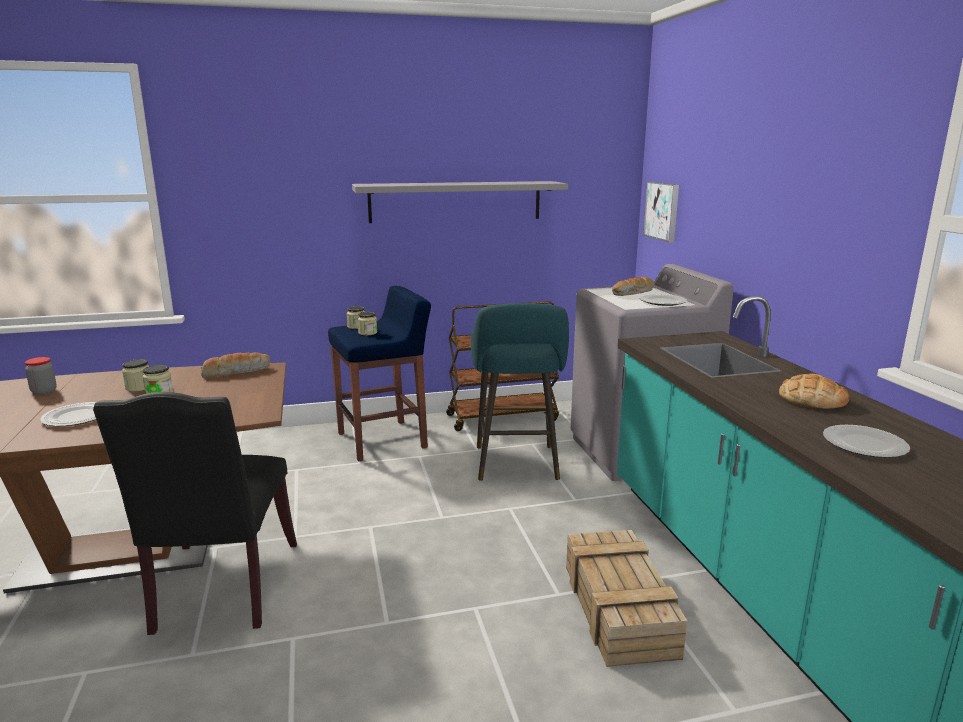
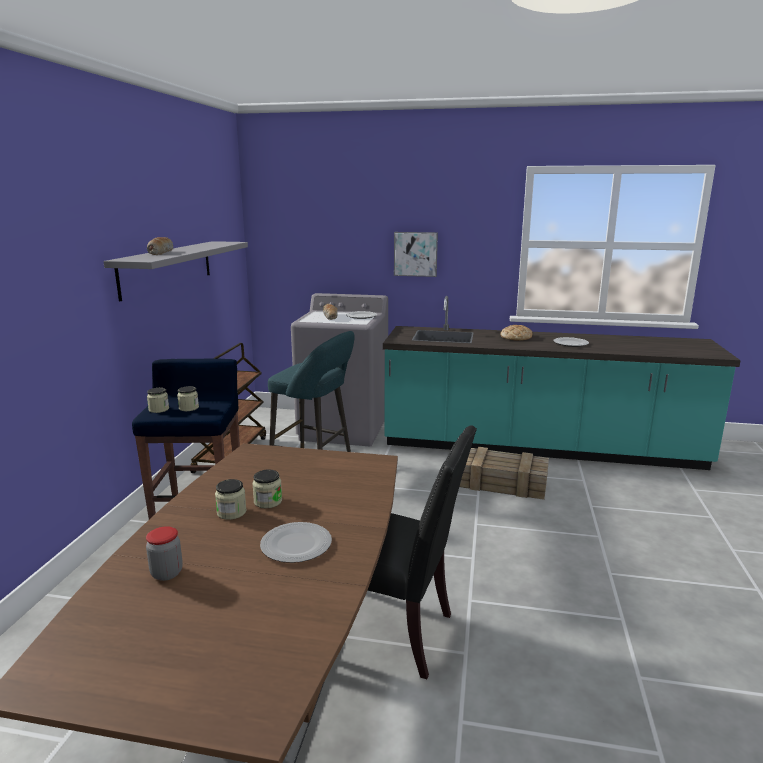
camera: 65 degrees left, 0 degrees up
(236, 372) = (245, 464): bread -> bread (160, 252)
(662, 211) = (283, 257): picture -> picture (415, 254)

